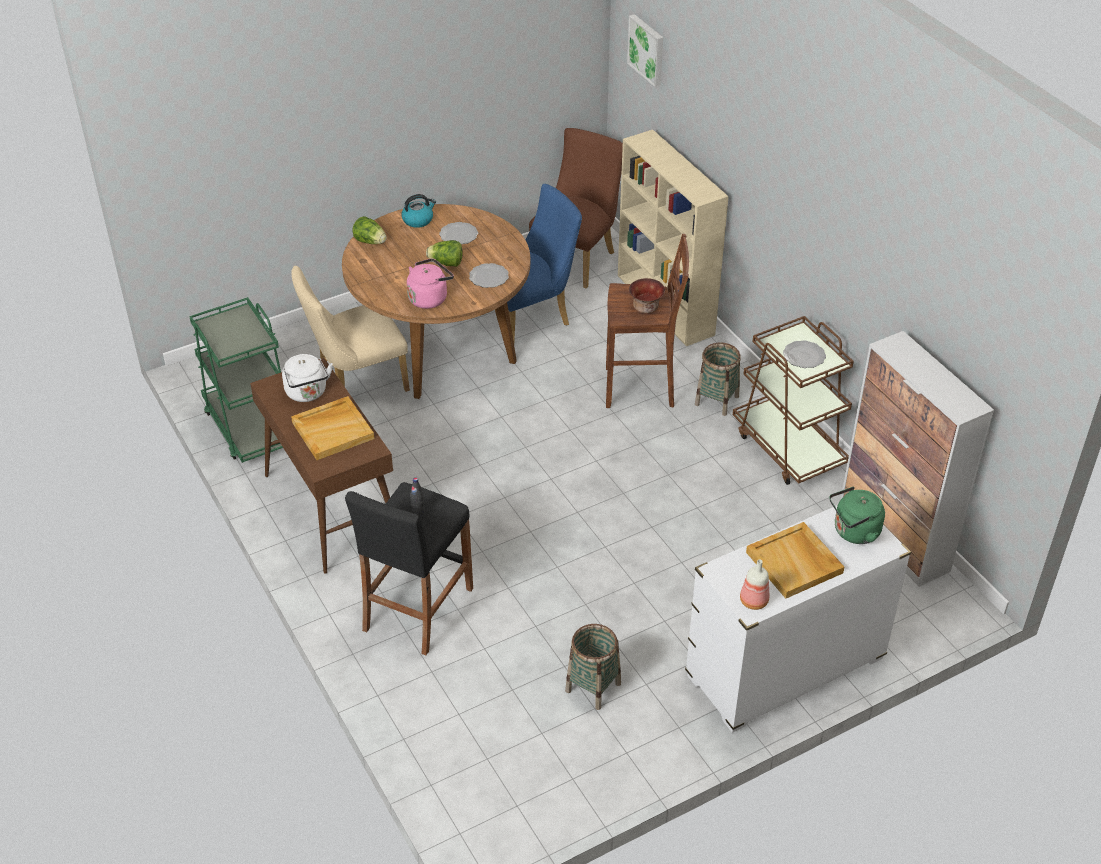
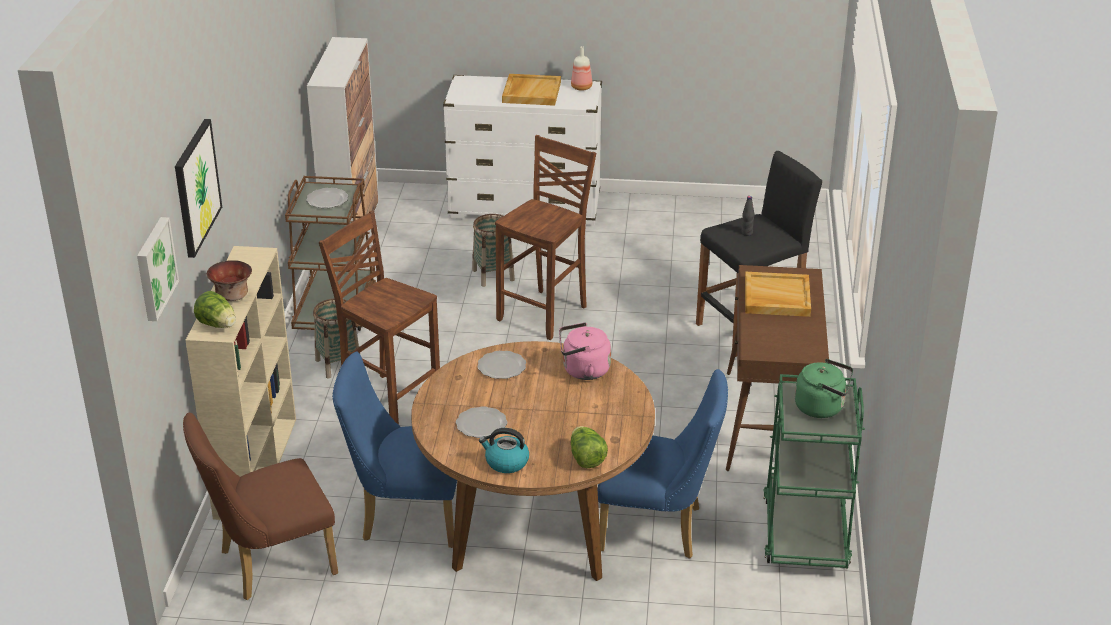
camera: 145 degrees left, 10 degrees down
(307, 393) = (778, 334): white kettle -> none
(356, 383) = (659, 529): beige chair -> blue chair
(446, 263) = (528, 399): lettuce -> lettuce (218, 325)
(593, 687) = (663, 244): basket -> basket (493, 275)
(615, 531) = (545, 313): none -> brown stool
(646, 307) = (385, 296): bowl -> bowl (231, 296)
(707, 93) = (196, 187): none -> picture
(854, 532) = (473, 91): green kettle -> green kettle (822, 407)

